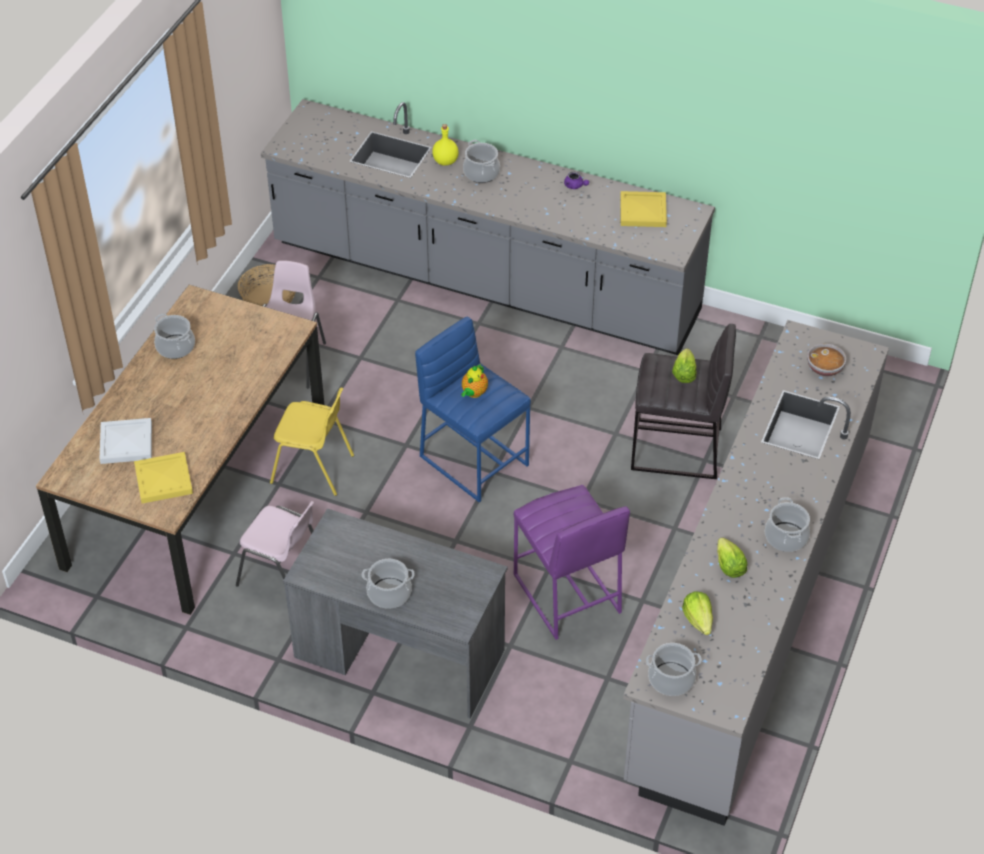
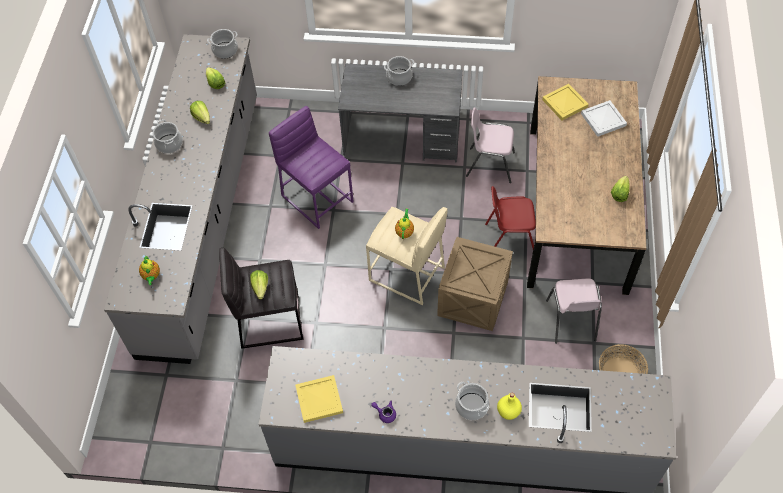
camera: 165 degrees right, 10 degrees up
(176, 347) = (619, 194): cooking pot -> lettuce
(313, 469) = (509, 238): yellow chair -> red chair
(400, 411) = (472, 299): none -> crate
(474, 459) = (407, 275): blue stool -> beige stool
(825, 369) = (151, 276): bowl -> teapot

